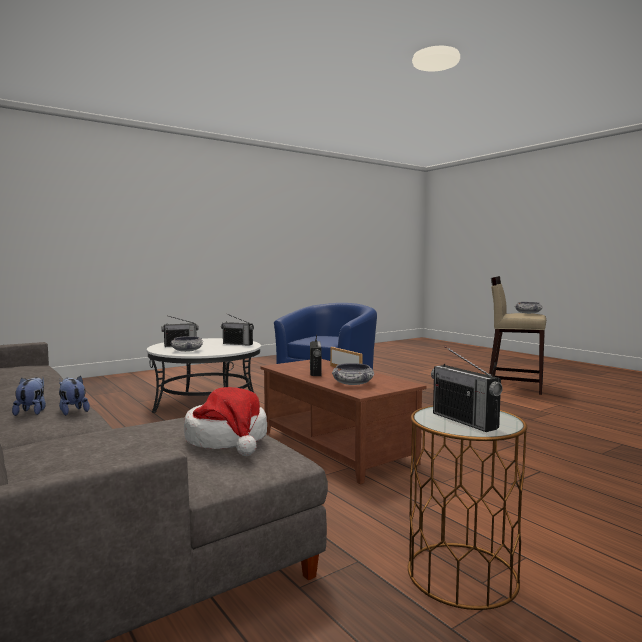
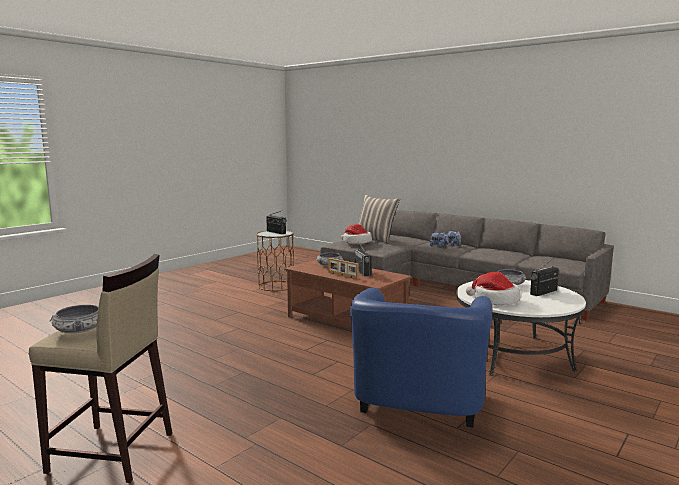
camera: 165 degrees right, 5 degrees up
(144, 453) = (376, 239): none -> pillow
(238, 344) = (494, 300): radio -> hat

